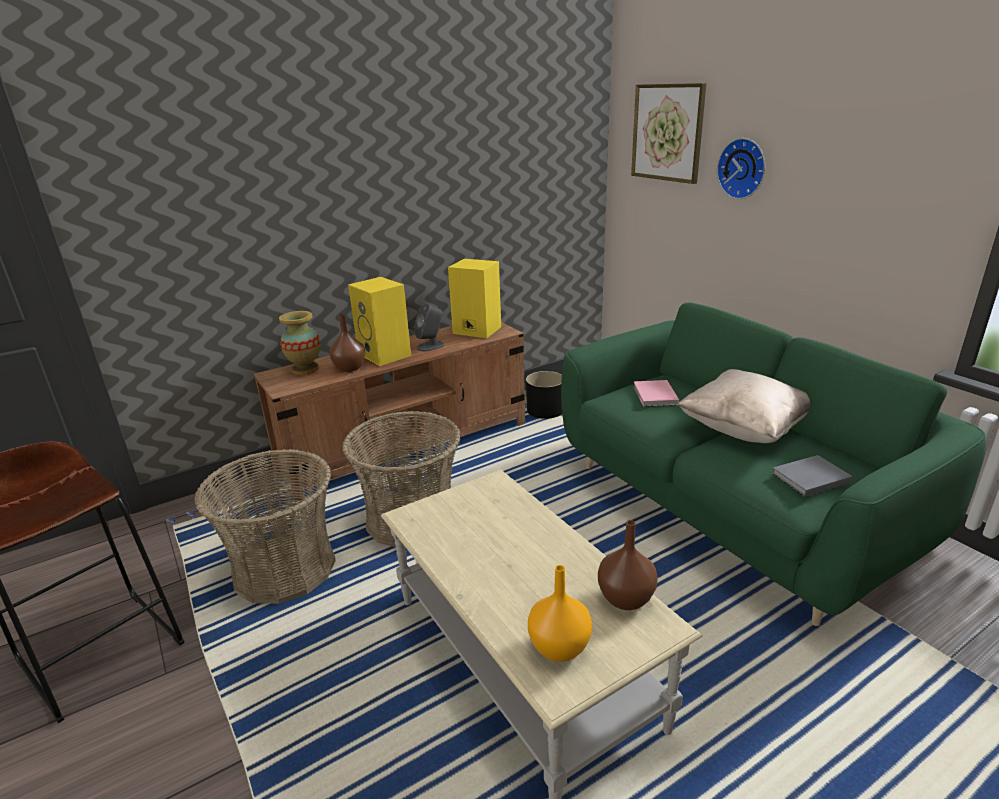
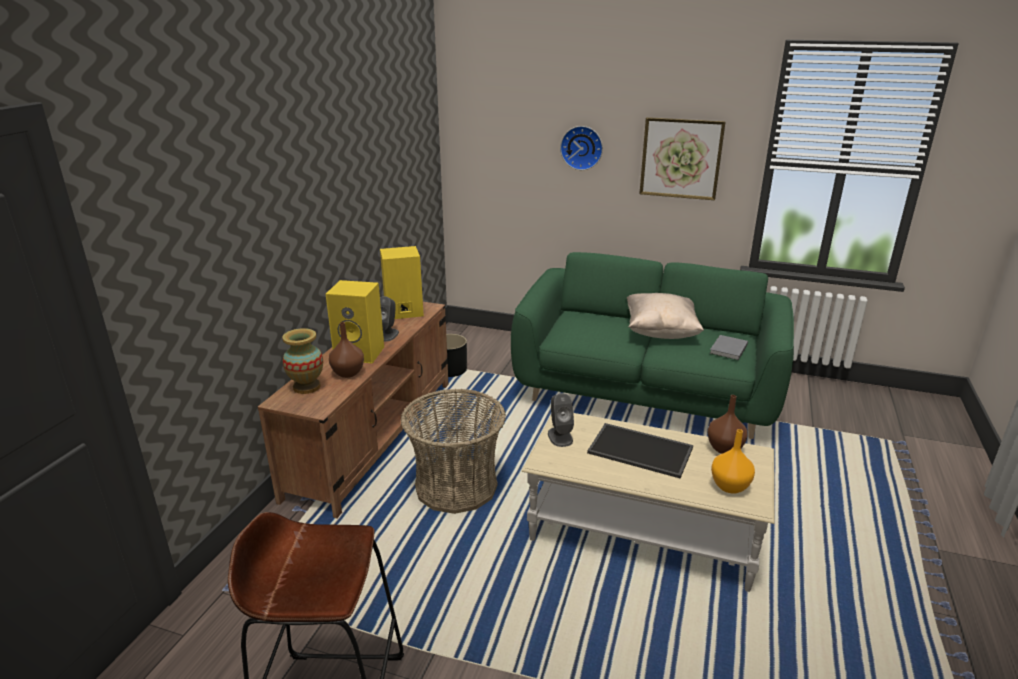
camera: 40 degrees left, 0 degrees up
(284, 568) = (405, 567): basket -> none
(461, 498) = (560, 436): none -> grey speaker
(522, 551) = (641, 450): none -> tray
(654, 396) = (587, 327): pink book -> none
(667, 132) = (506, 121): picture -> picture (681, 158)

